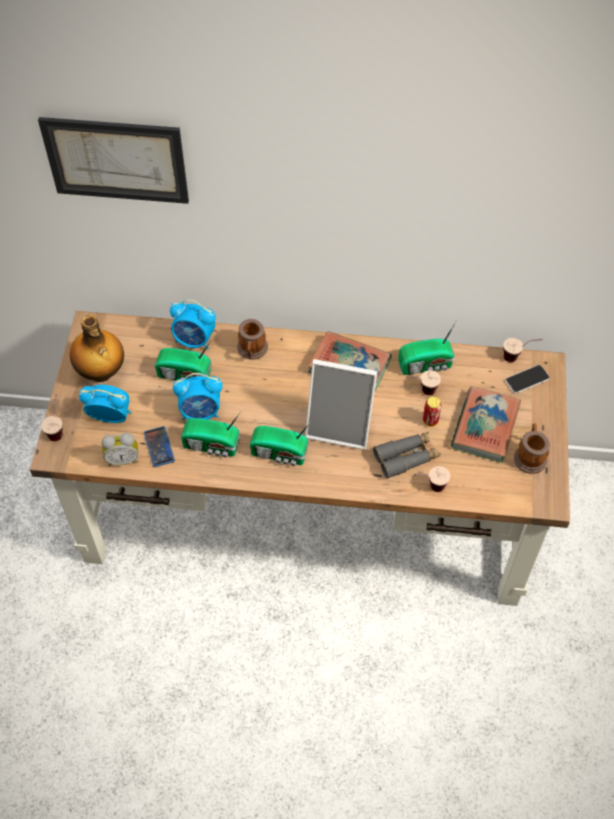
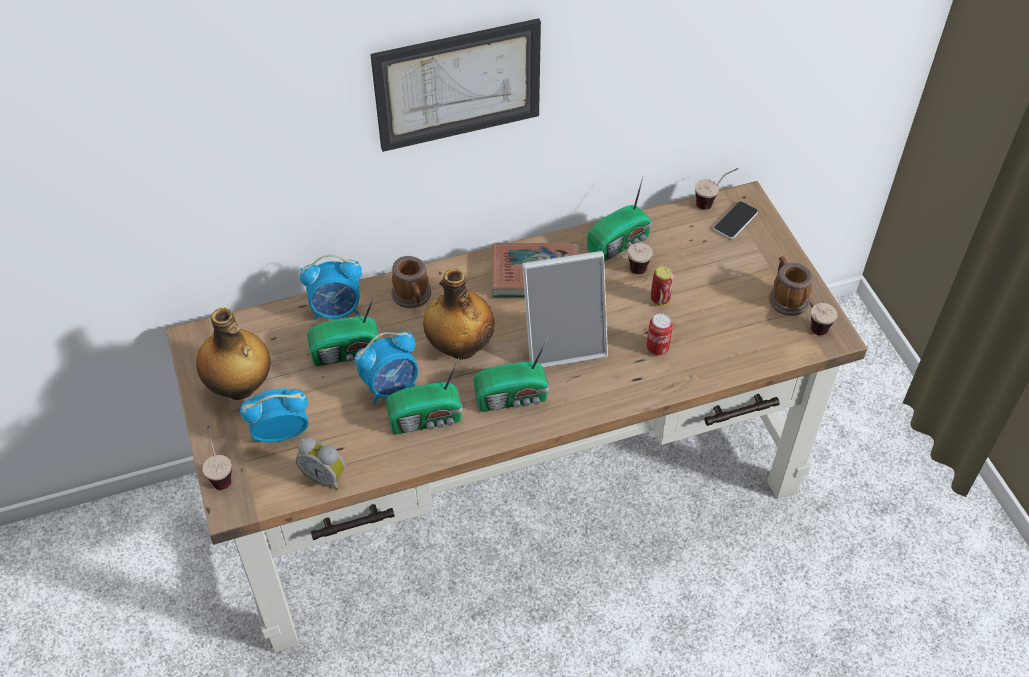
camera: 25 degrees left, 5 degrees down
(116, 160) = (204, 90): picture -> picture (458, 84)
(123, 459) = (325, 476): alarm clock -> alarm clock turned 60 degrees clockwise
(159, 447) = (362, 445): phone -> none
(264, 401) = (460, 347): none -> bottle
(406, 457) = (657, 348): grey binoculars -> can
(429, 488) = (701, 371): cup -> cup (812, 334)
(485, 427) = (721, 285): book -> none

